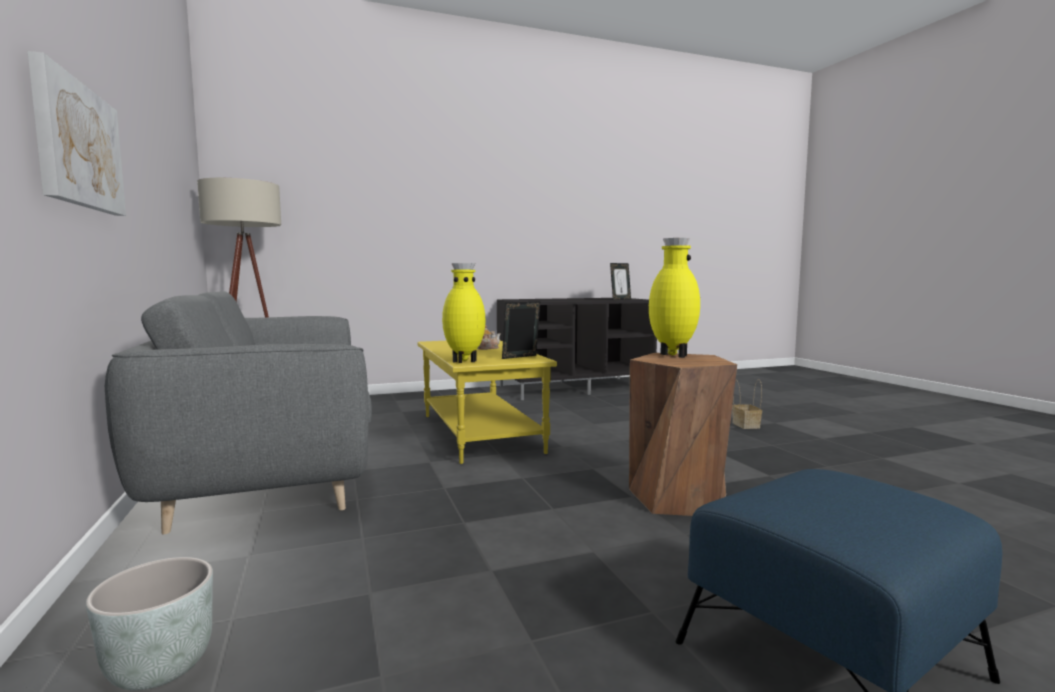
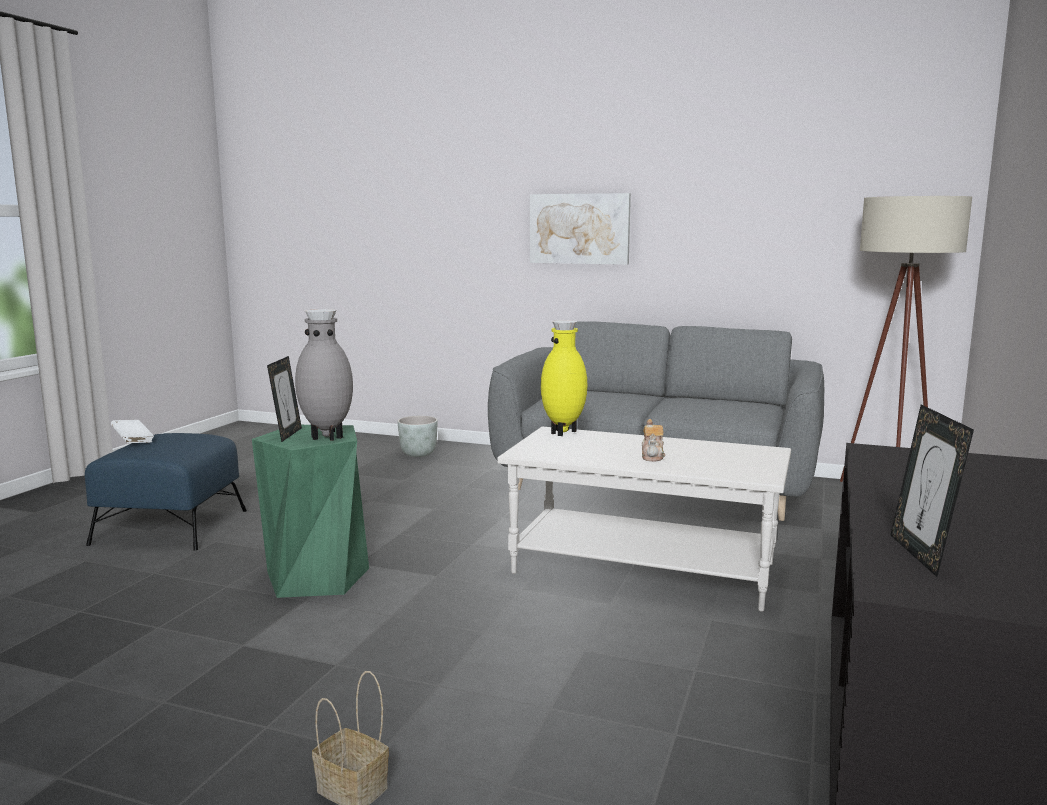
camera: 130 degrees right, 5 degrees up
(478, 433) = (645, 568): yellow coffee table -> white coffee table
(521, 357) = (546, 451): picture frame -> picture frame (287, 434)
(671, 356) = (327, 437): yellow vase -> grey vase
(678, 498) = (316, 577): brown stool -> green stool
(910, 520) = (133, 441): none -> white book

